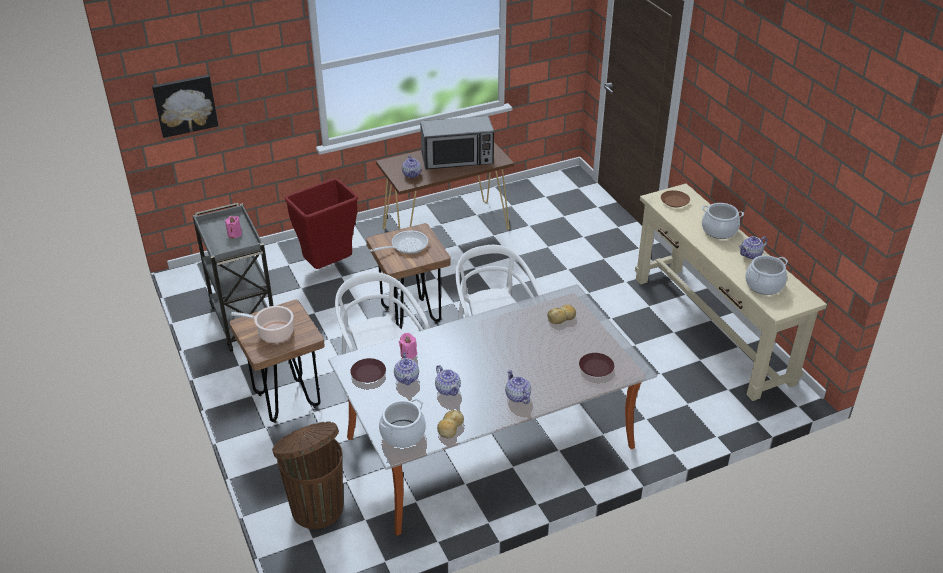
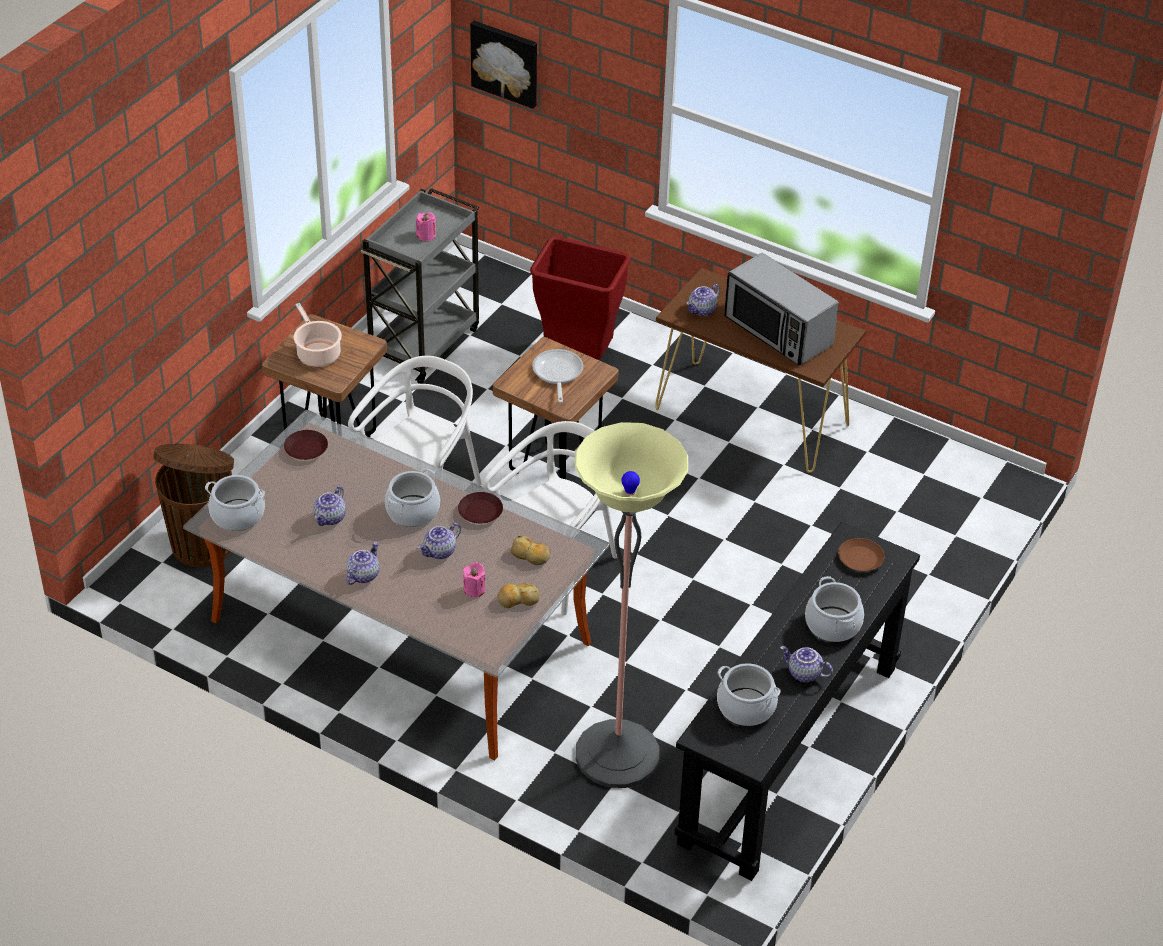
camera: 55 degrees right, 5 degrees up
(406, 245) = (557, 374): frying pan -> frying pan turned 120 degrees counterclockwise
(407, 378) = (322, 480): teapot -> teapot (440, 552)
(408, 354) = (361, 463): pink candle -> pink candle (474, 589)
(450, 428) = (273, 545): bread -> bread (518, 599)
(476, 350) = (412, 511): none -> cooking pot
(596, 368) = (463, 619): brown plate -> brown plate (480, 512)
(666, 394) = (617, 755): none -> floor lamp
(711, 329) = (789, 753): beige console table -> black console table

